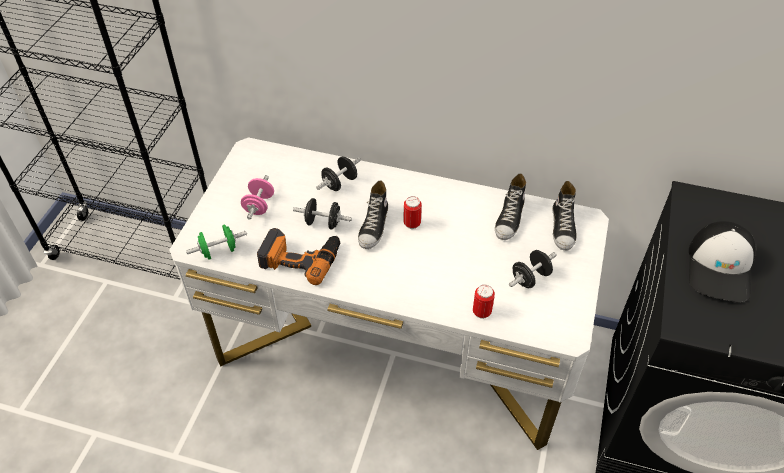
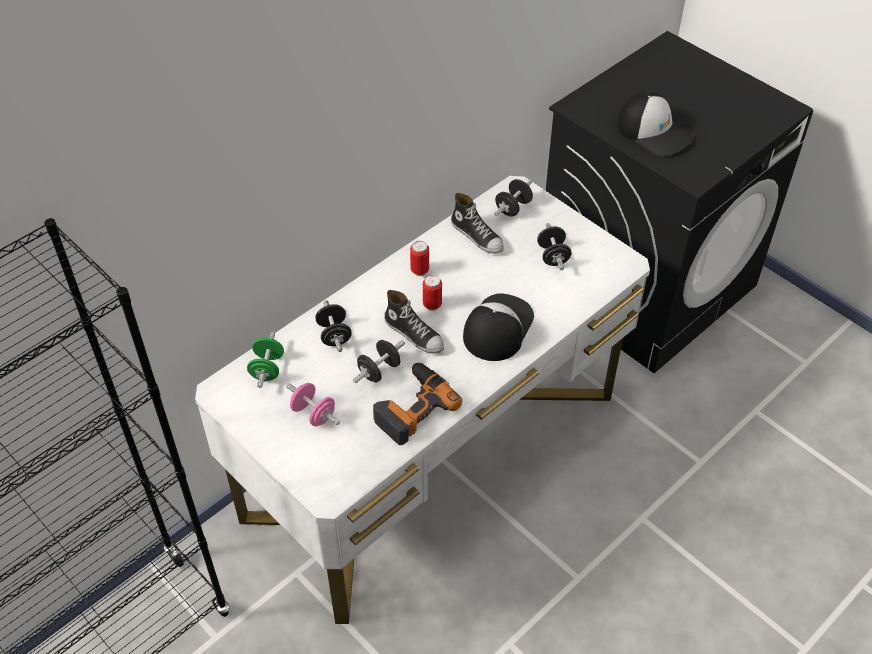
camera: 60 degrees left, 0 degrees up
(219, 251) = (352, 472): green dumbbell -> green dumbbell (267, 369)
(418, 274) = (497, 328): none -> cap
(481, 312) = (568, 305): can -> can (420, 271)
(563, 227) = (513, 208): shoe -> black dumbbell

